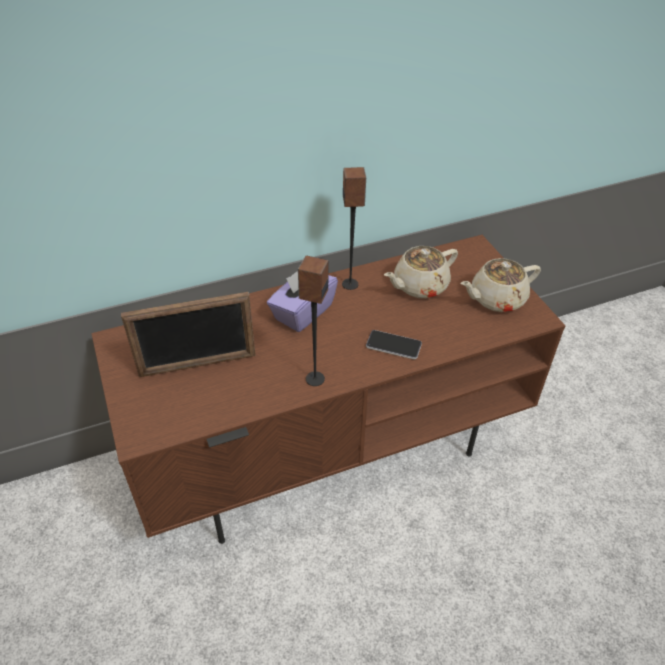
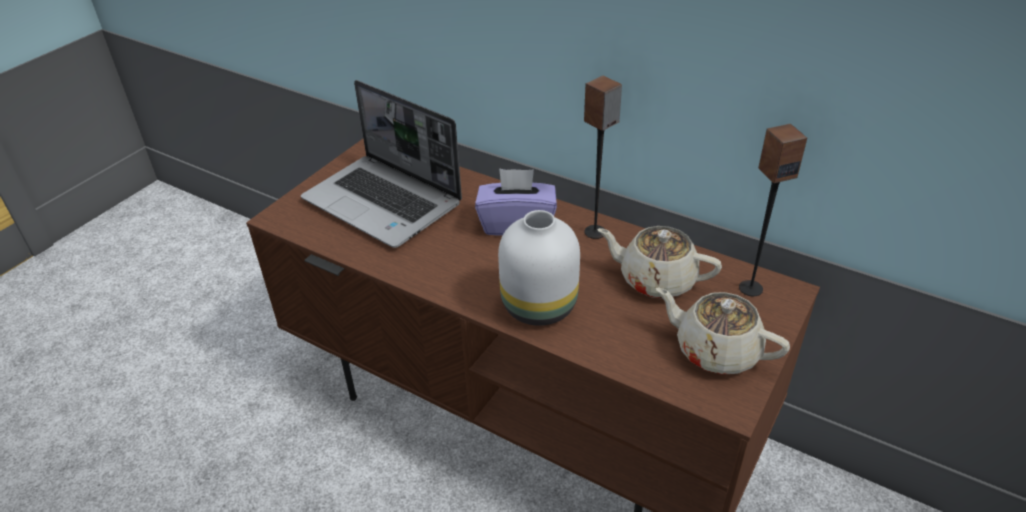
camera: 55 degrees right, 5 degrees down
(198, 365) = (384, 202): picture frame -> laptop
(314, 378) = (436, 275): speaker -> speaker (750, 288)
(393, 345) = (540, 305): phone -> white vase

